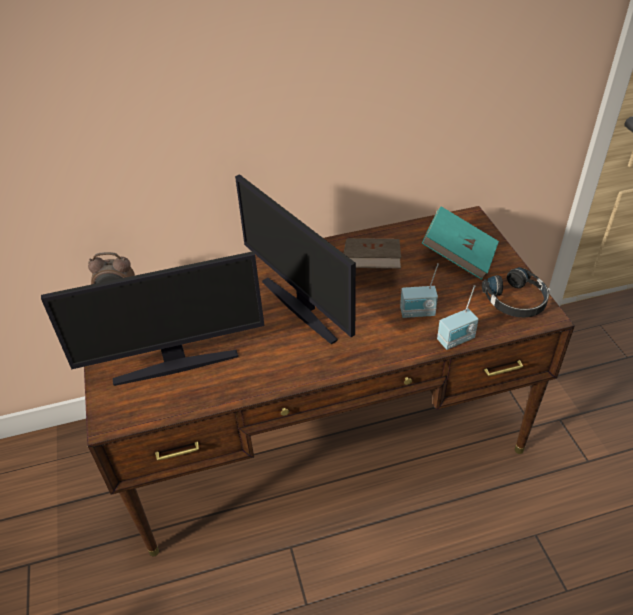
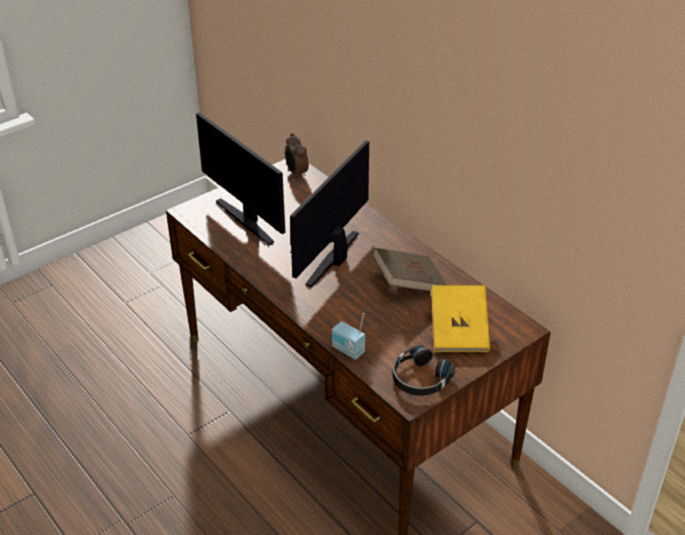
camera: 65 degrees right, 5 degrees down
(417, 313) = (367, 322): radio -> none
(458, 256) = (459, 332): turquoise book -> yellow book

